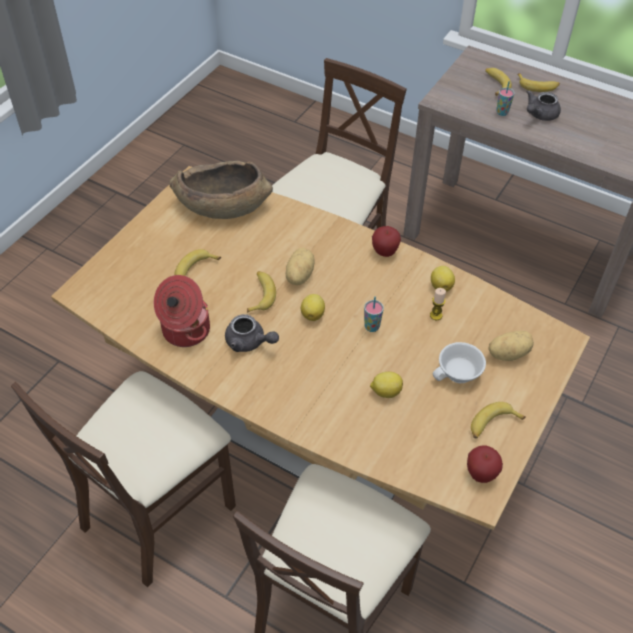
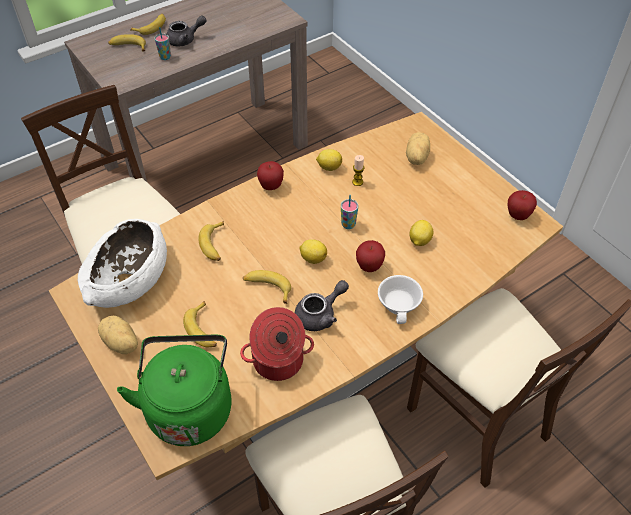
camera: 65 degrees left, 0 degrees up
(117, 291) = (189, 406): none -> green kettle
(222, 205) = (129, 280): brown bowl -> white bowl
(298, 275) = (261, 253): potato -> potato (120, 344)
(326, 361) = (369, 267): none -> apple
(459, 374) = (422, 192): white cup -> white cup (400, 305)
(492, 425) = (477, 192): banana -> banana (214, 245)
(539, 115) = (185, 40): grey teapot -> grey teapot turned 90 degrees counterclockwise

